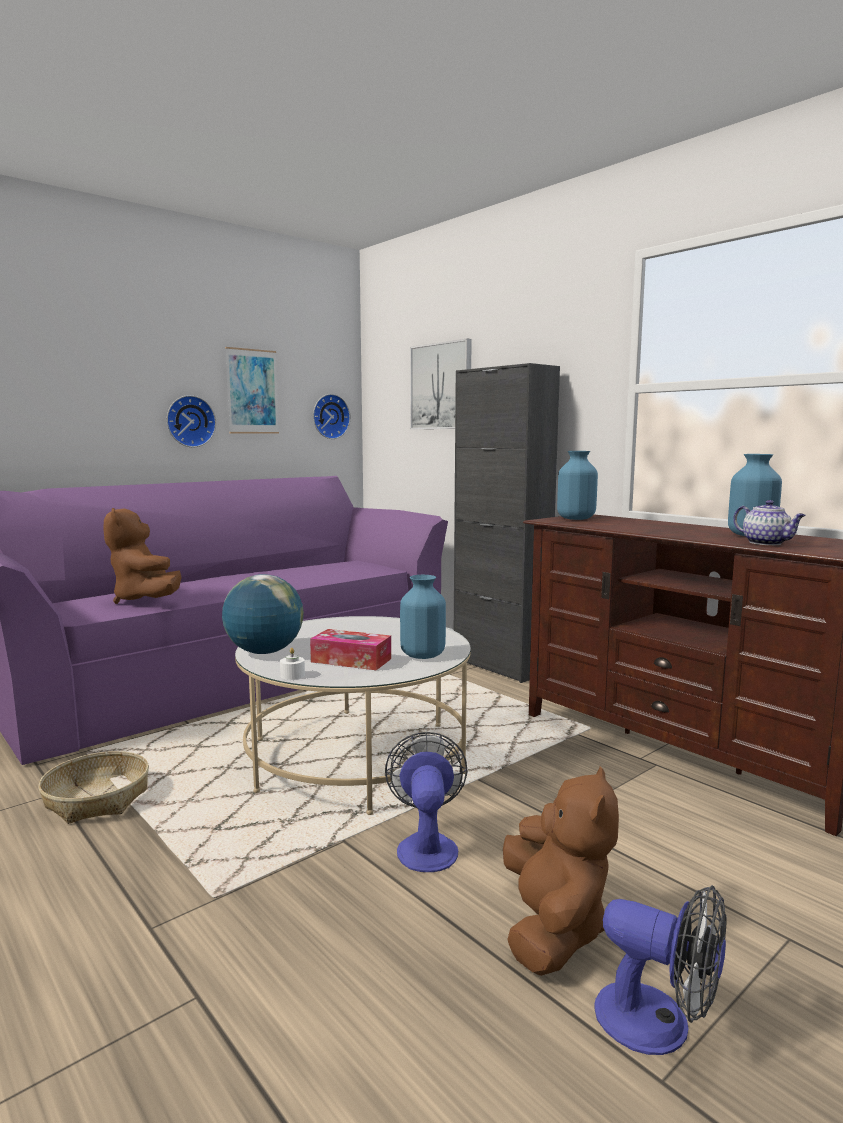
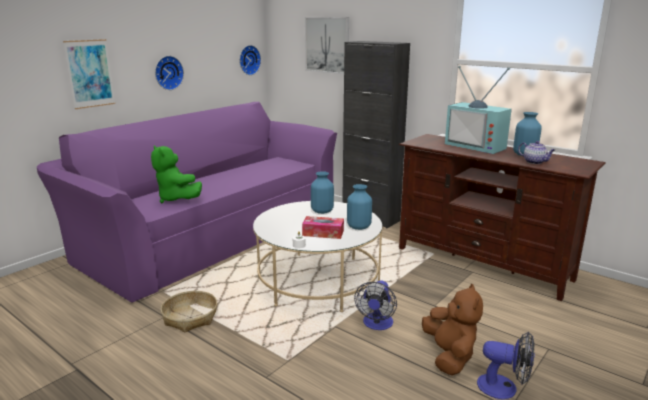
camera: 10 degrees left, 10 degrees up
(145, 600) = (176, 199): brown plush toy -> green plush toy
(252, 391) = (203, 48): picture -> picture (90, 73)
(264, 652) = (271, 231): globe -> none
(426, 845) = (377, 324): fan -> fan turned 150 degrees counterclockwise
(575, 518) = (426, 140): blue vase -> blue vase (321, 211)
(665, 525) = (477, 146): none -> television

